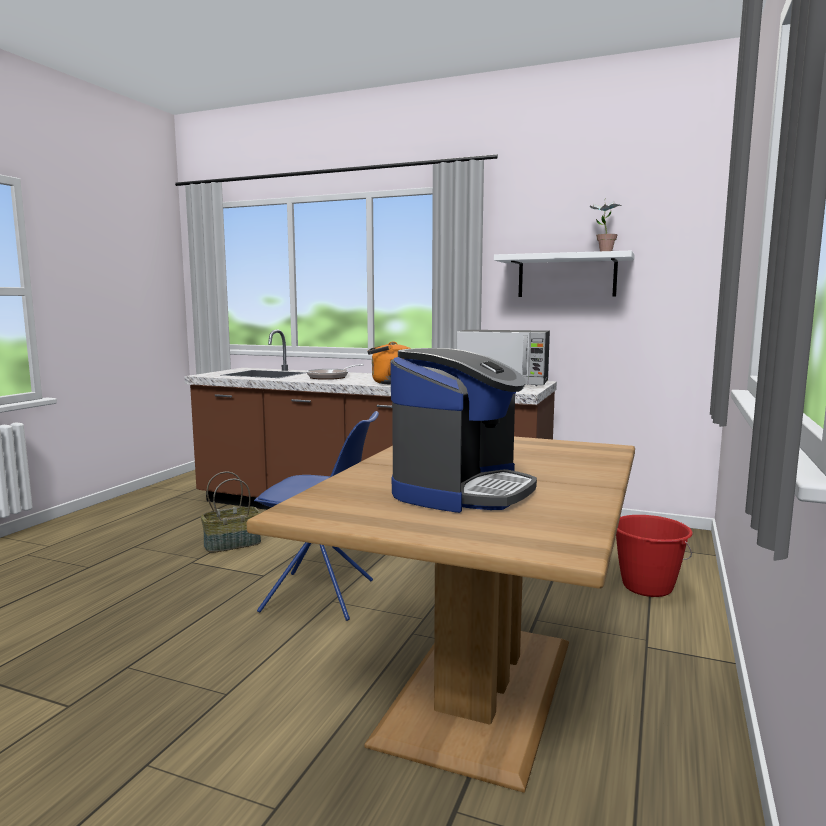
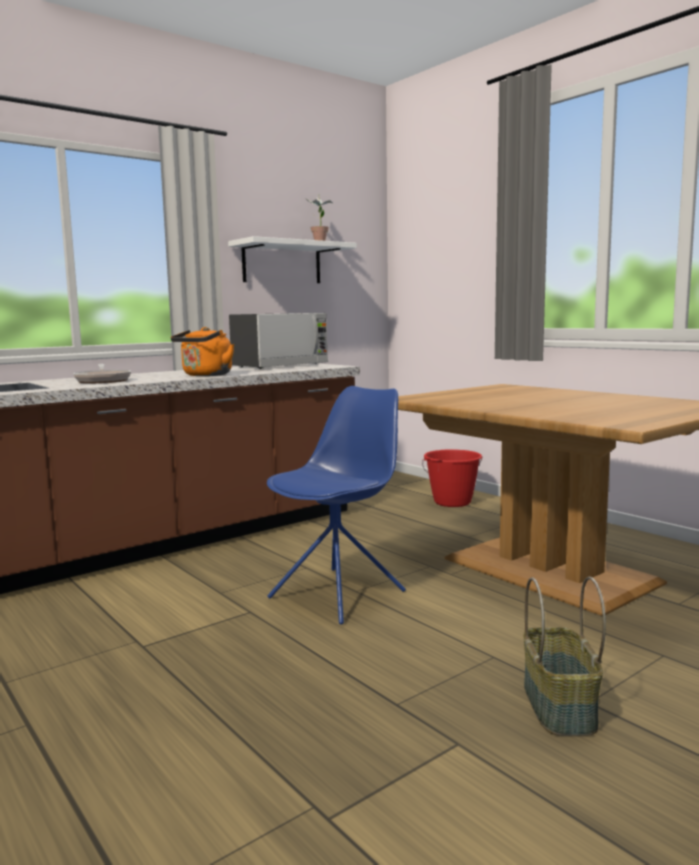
camera: 60 degrees left, 0 degrees up
(232, 544) = (124, 616): basket -> basket (557, 706)
(462, 490) = (596, 405): coffee machine -> none

